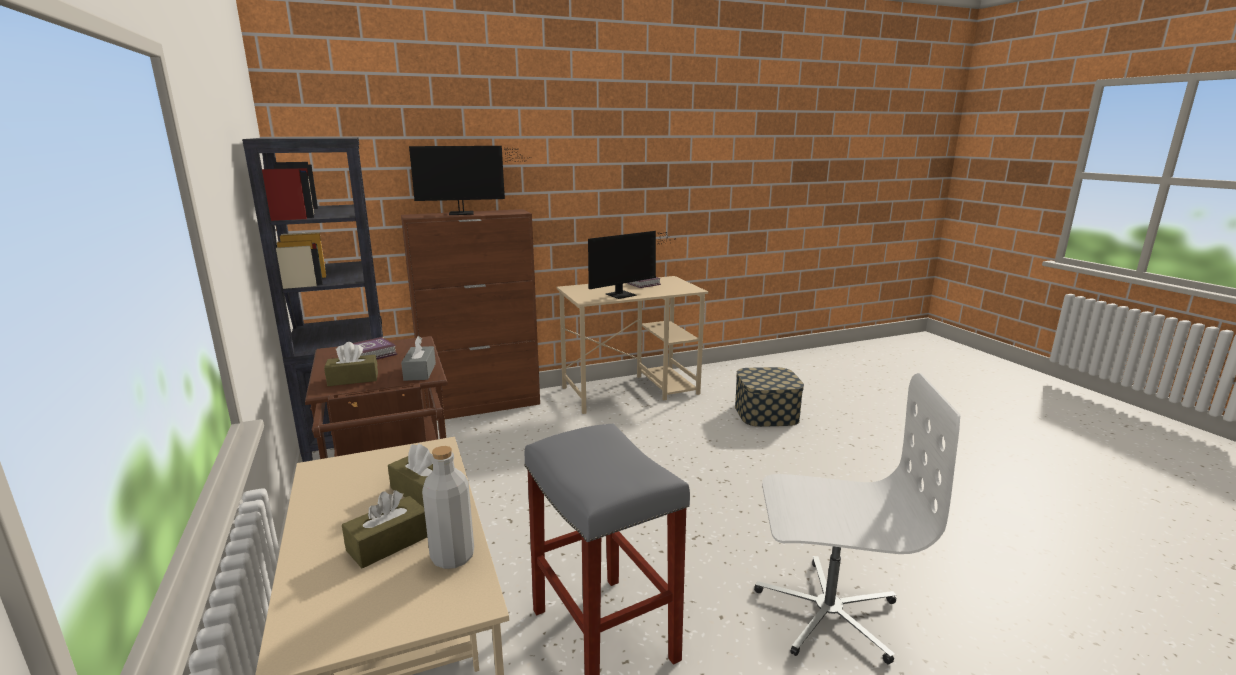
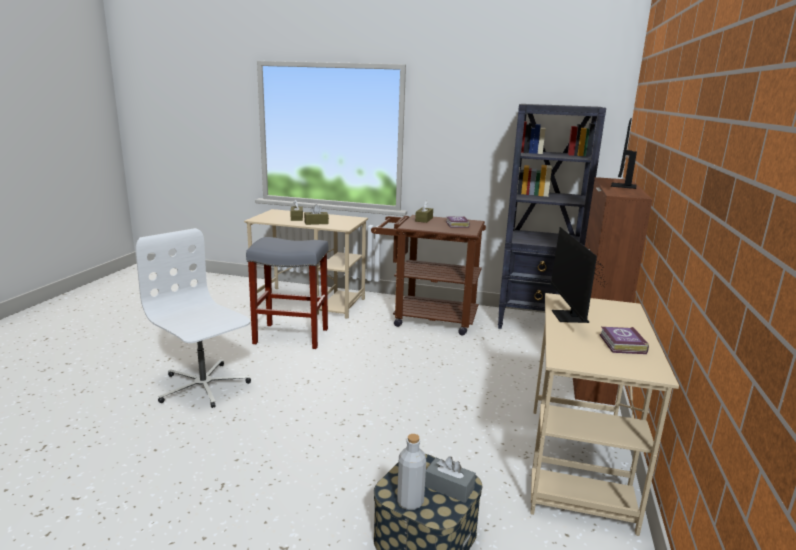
camera: 125 degrees right, 0 degrees up
(420, 372) = (415, 226): grey tissue box -> grey tissue box (449, 487)
(452, 557) = (276, 220): grey bottle -> grey bottle (410, 501)
(827, 611) = (203, 386): white office chair -> white office chair turned 90 degrees clockwise

